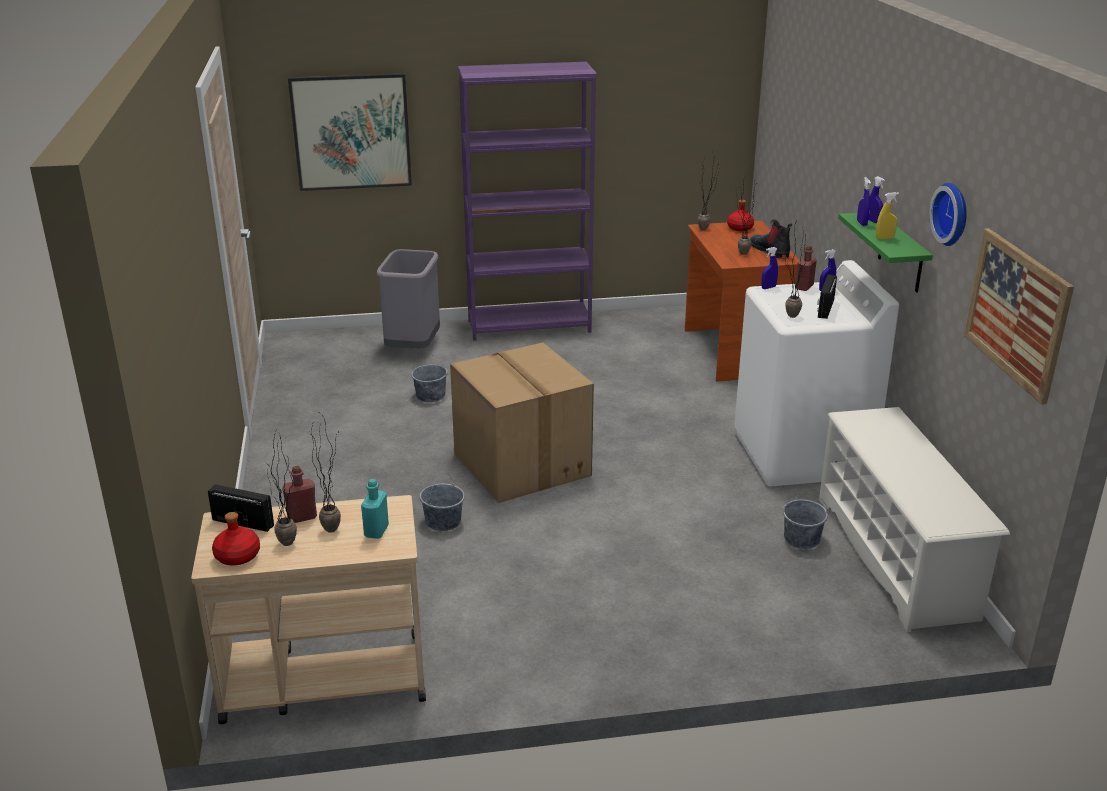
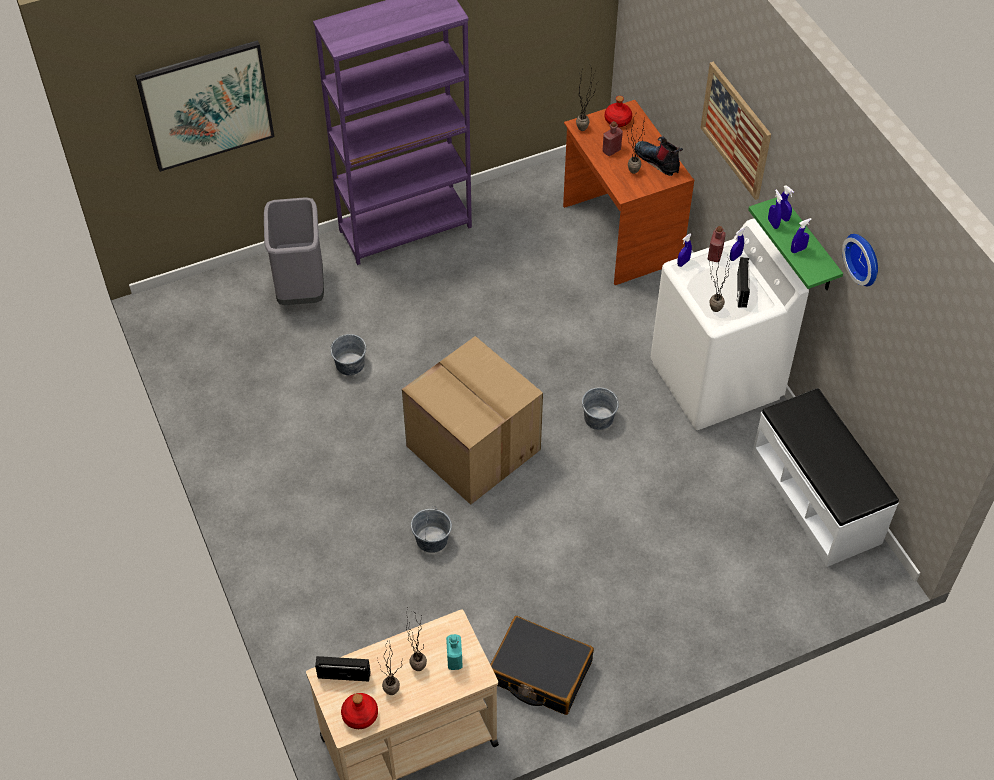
camera: 15 degrees left, 25 degrees up
(302, 517) = (388, 657): red bottle -> red bottle (611, 150)
(508, 646) = (540, 672): none -> black suitcase
(802, 539) = (738, 492): grey bucket -> grey bucket (599, 418)
(884, 238) = (798, 250): yellow spray bottle -> blue spray bottle
(895, 557) = (816, 498): white shoe rack -> white bench
(1017, 313) = (925, 372): picture -> picture (736, 130)

